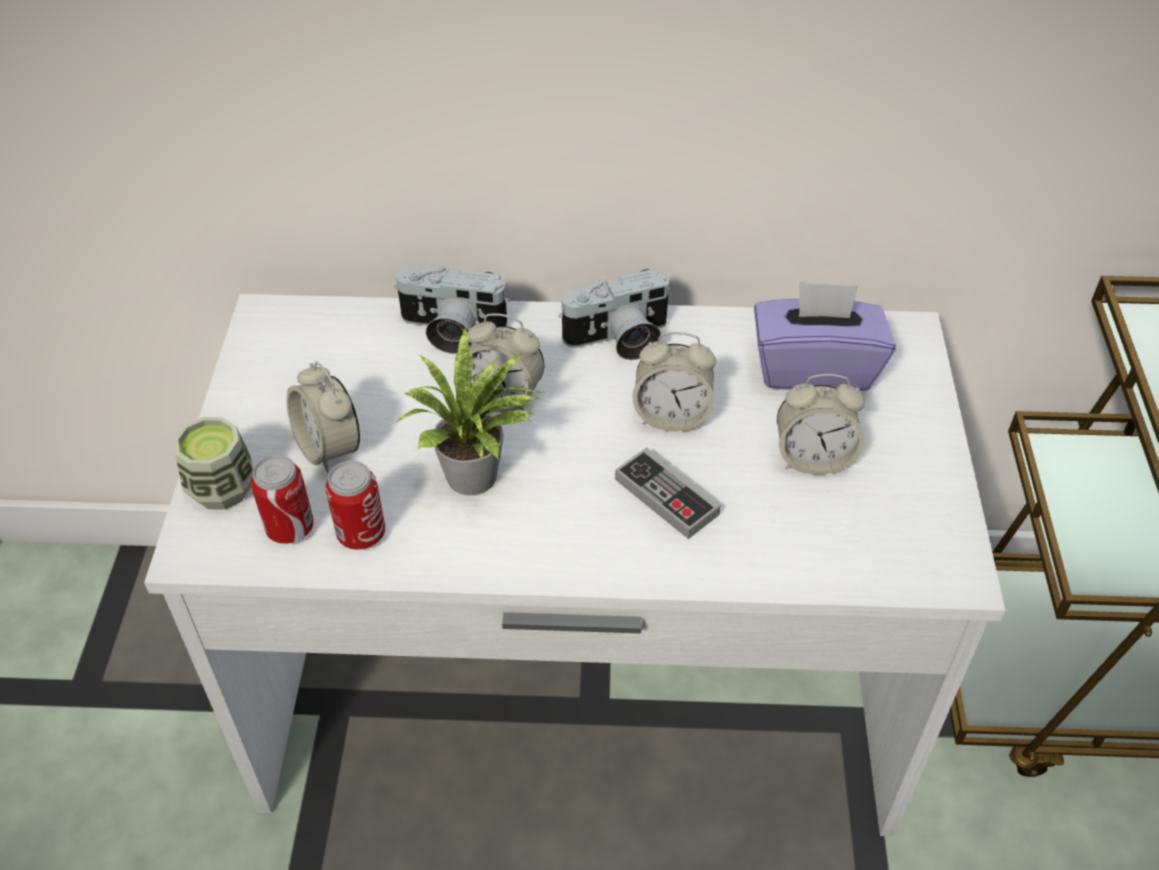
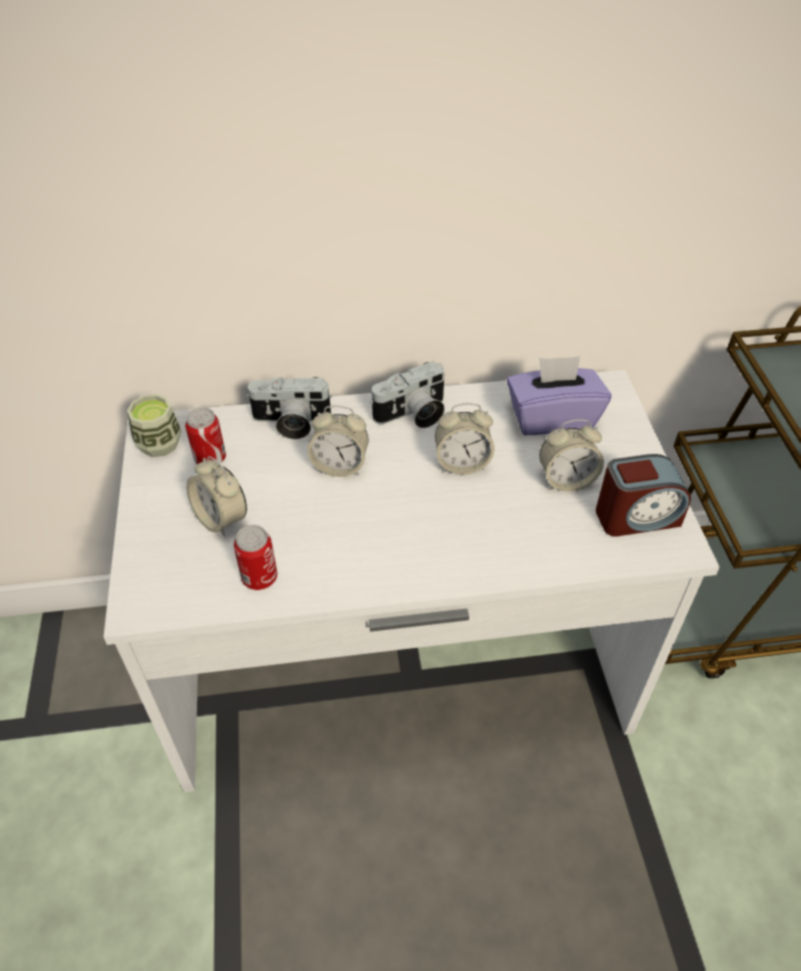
camera: 10 degrees left, 0 degrees up
(222, 488) = (147, 559): cup -> cup (159, 444)
(290, 528) = (205, 581): can -> can (210, 459)
(477, 479) = (335, 526): potted plant -> none
(666, 497) = (472, 521): game controller -> none
(901, 522) = (636, 516): none -> alarm clock

